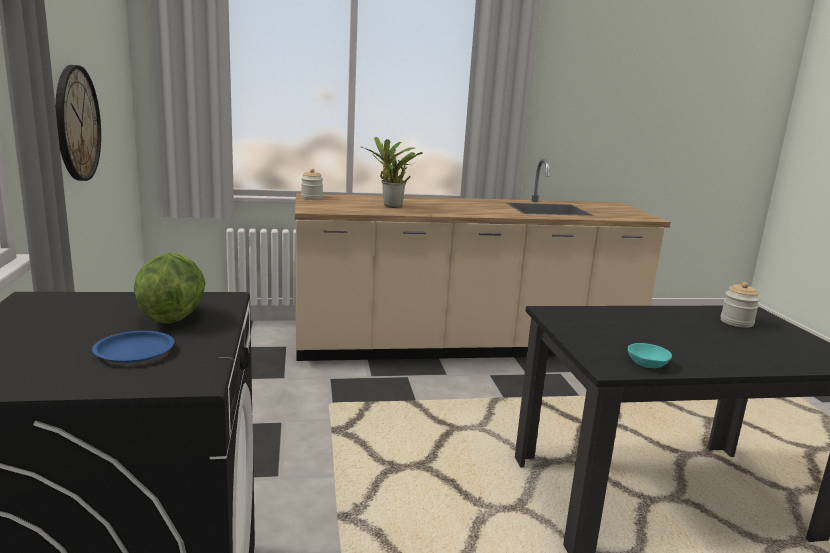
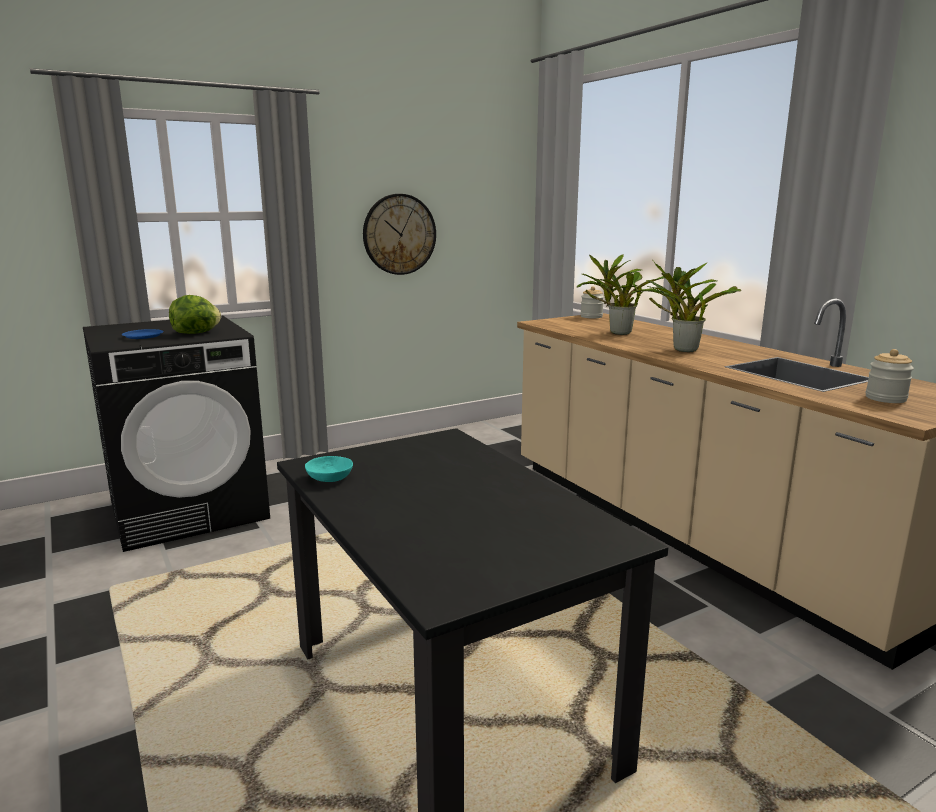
camera: 70 degrees right, 0 degrees up
(466, 209) = (681, 349): none -> potted plant
(736, 322) = (541, 526): jar -> jar (885, 398)

